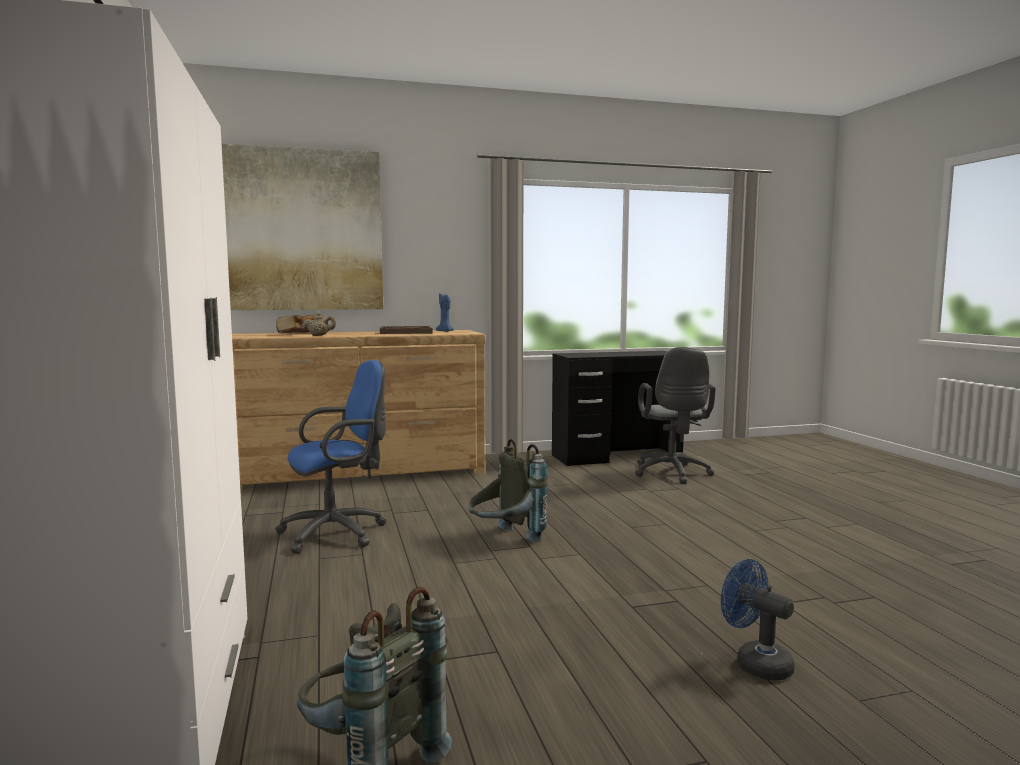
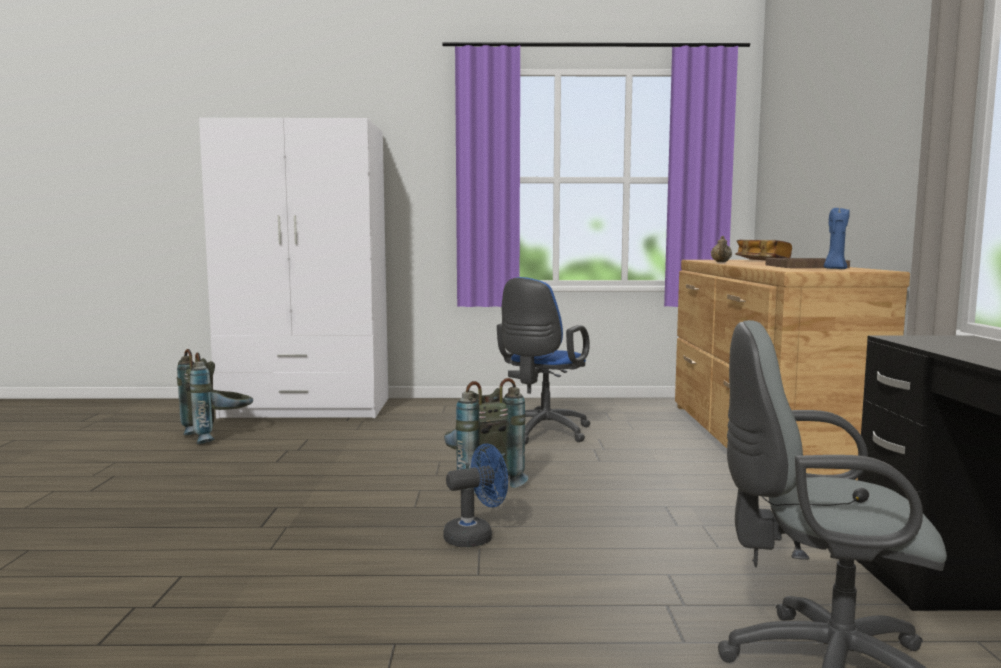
camera: 105 degrees right, 0 degrees up
(301, 230) = (805, 137): picture -> none
(338, 533) = (542, 433): blue office chair -> blue office chair turned 45 degrees clockwise
(755, 663) = (129, 529): blue fan -> blue fan (475, 536)

